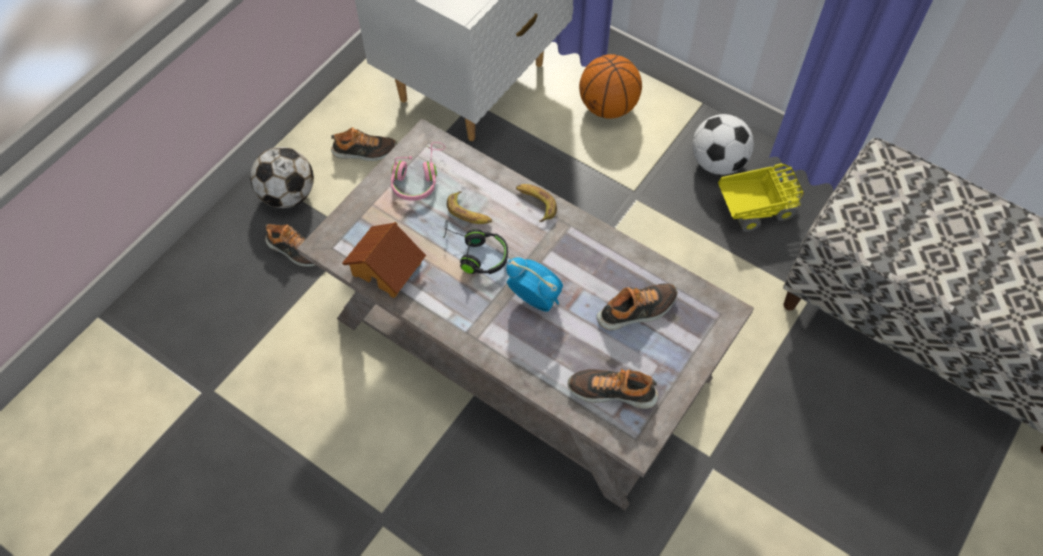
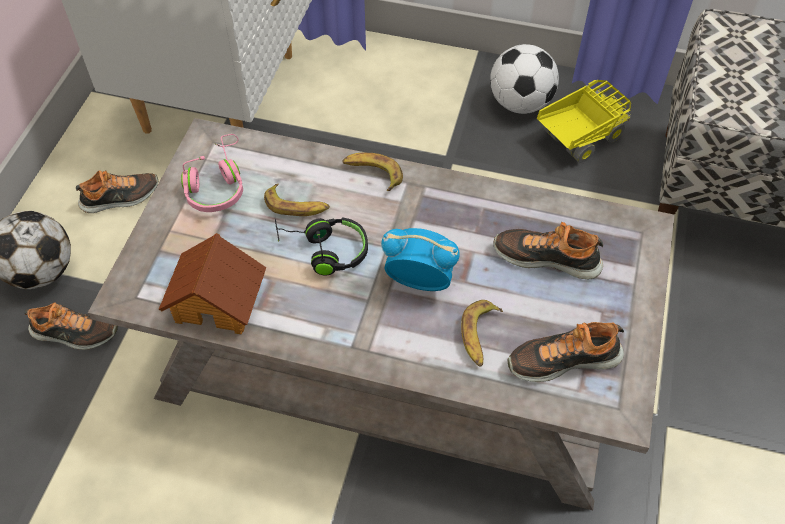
camera: 20 degrees left, 5 degrees down
(559, 354) = (479, 336): none -> banana
(608, 107) = (381, 79): basketball -> none
(637, 310) = (547, 257): shoe -> shoe turned 120 degrees counterclockwise

